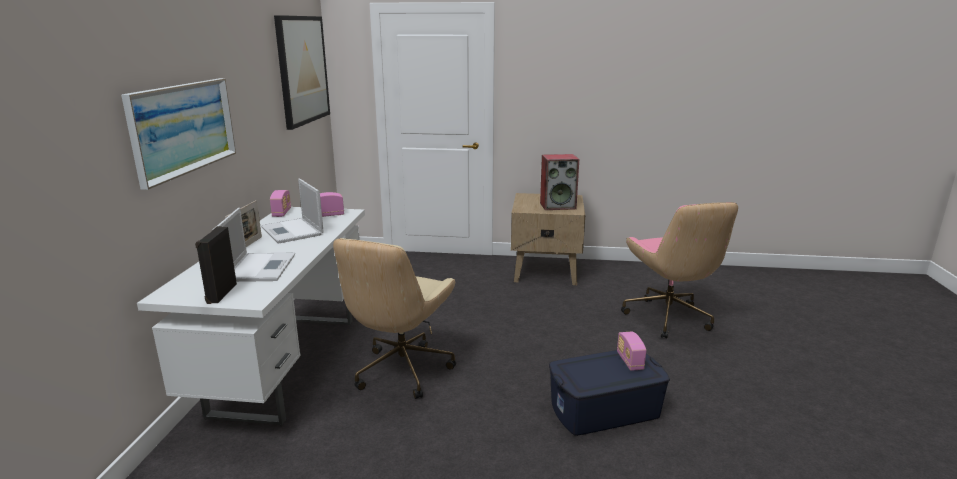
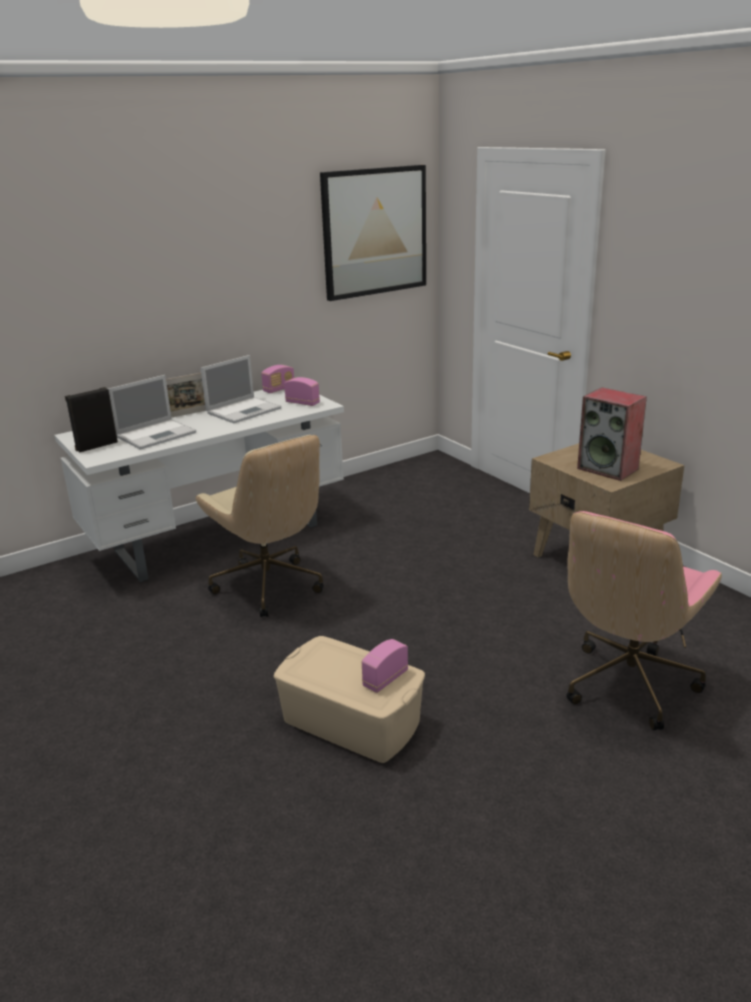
camera: 50 degrees right, 5 degrees up
(183, 128) = (141, 292): picture -> none
(292, 231) = (244, 410): laptop -> laptop turned 150 degrees counterclockwise
(401, 373) = (269, 589): beige office chair -> beige office chair turned 105 degrees counterclockwise
(605, 410) = (351, 722): blue storage box -> beige storage box

